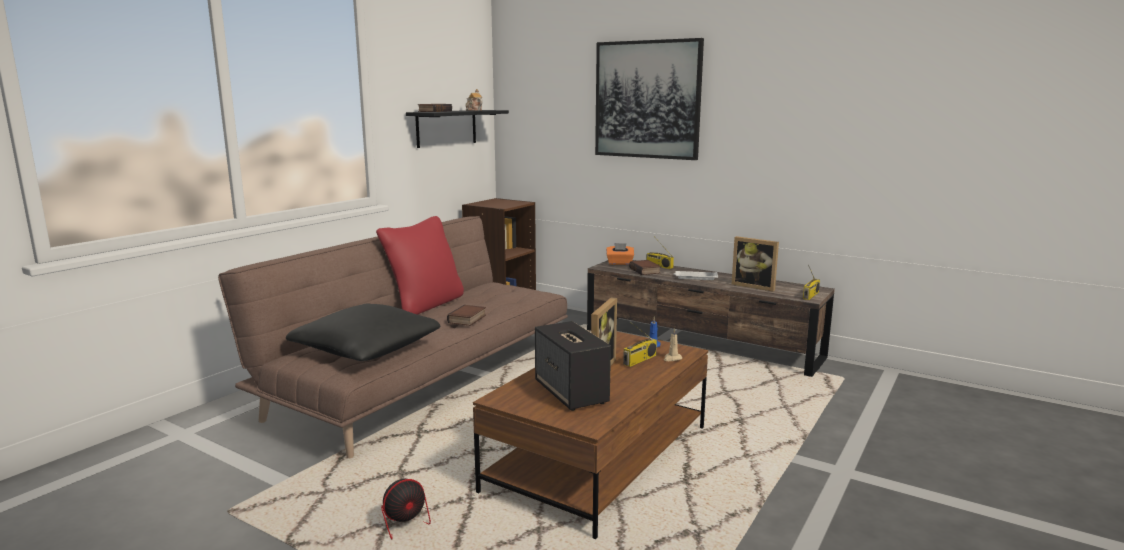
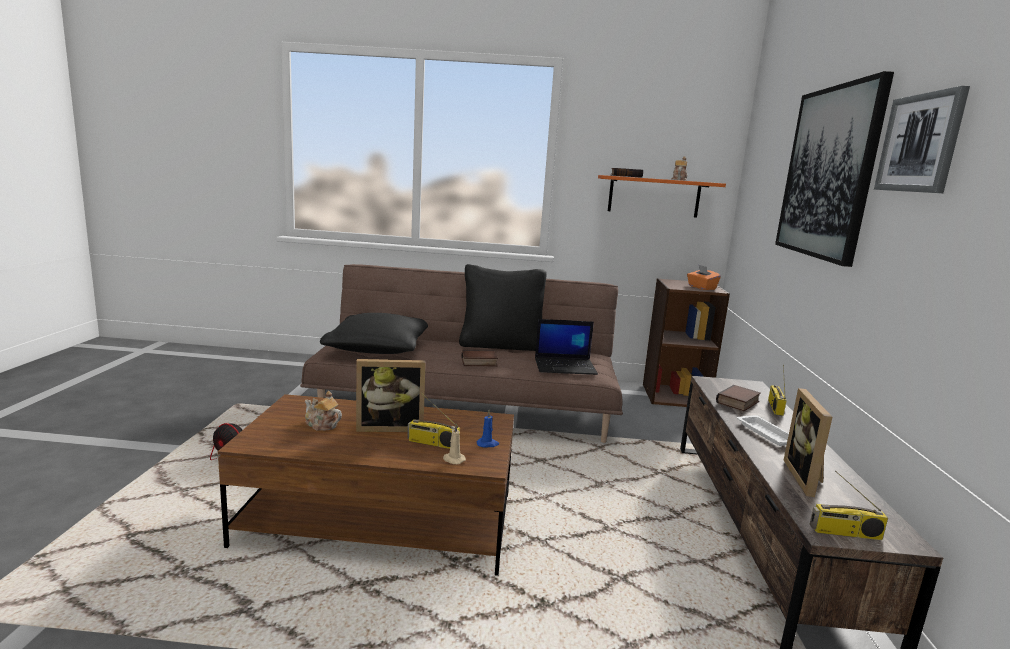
camera: 60 degrees right, 0 degrees up
(425, 305) = (501, 345): red pillow -> black pillow
(446, 128) = (654, 196): black shelf -> orange shelf
(513, 296) = (565, 366): none -> laptop
(571, 393) = (321, 425): speaker -> teapot
(619, 263) = (741, 386): orange tissue box -> orange tissue box (701, 287)
(744, 83) = (920, 143): none -> picture

